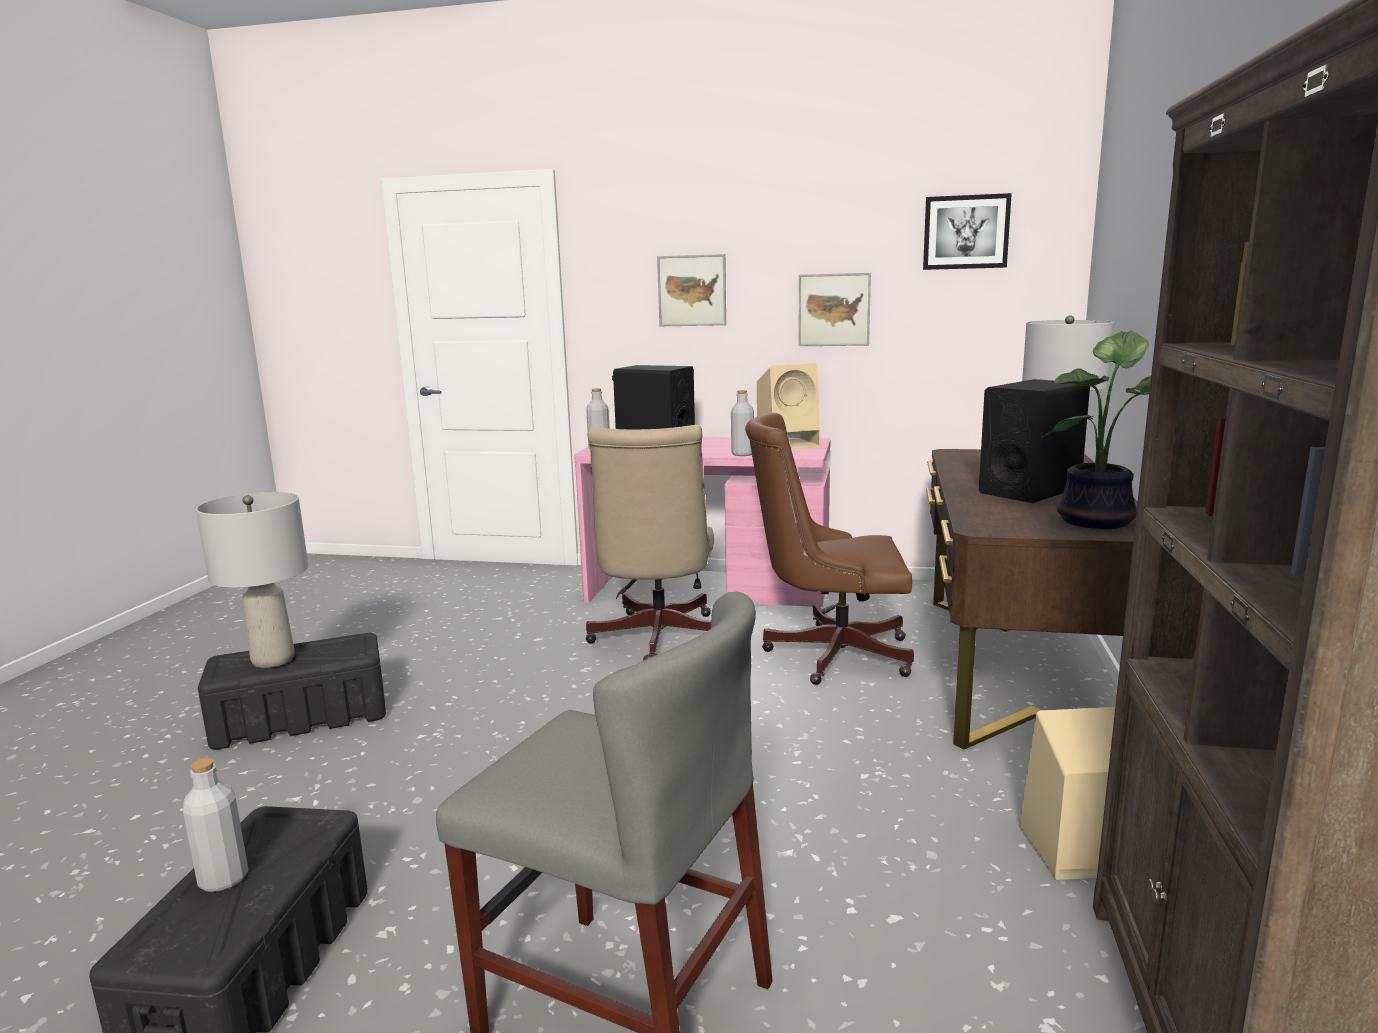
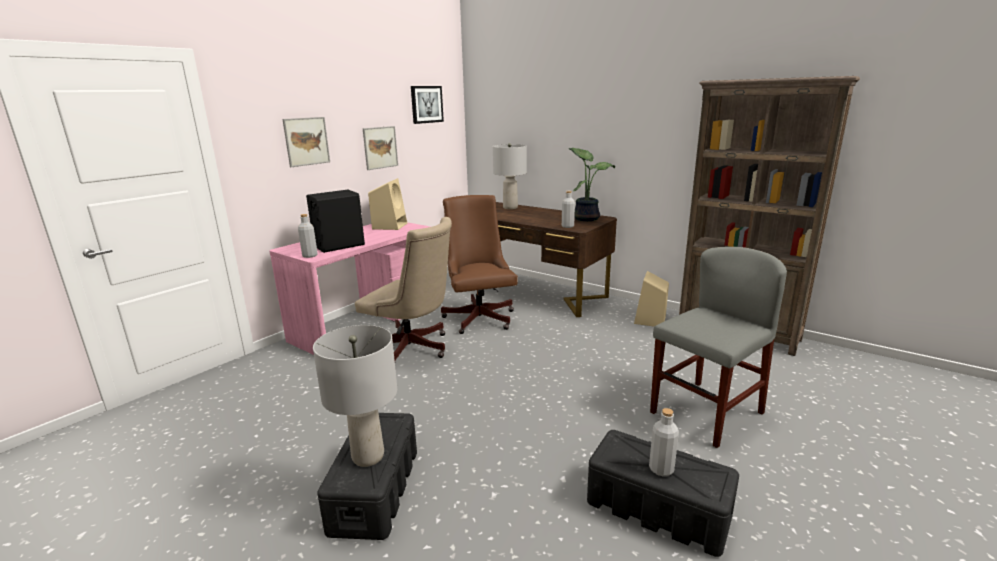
camera: 65 degrees left, 5 degrees up
(742, 454) = (393, 235): grey bottle -> grey bottle (567, 226)
(829, 653) = (479, 316): brown office chair -> brown office chair turned 135 degrees clockwise
(1030, 491) = (538, 216): black speaker -> none

